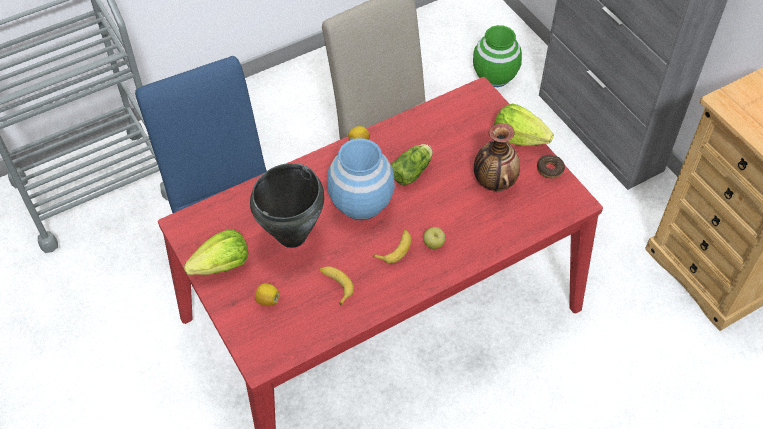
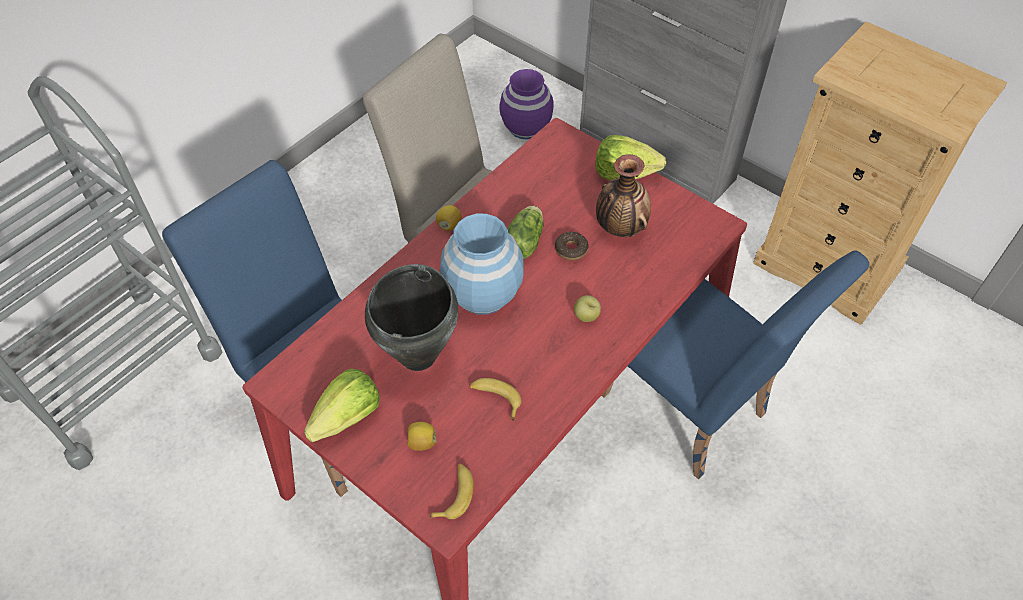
camera: 20 degrees left, 0 degrees up
(395, 249) = (545, 335): banana -> banana (454, 494)
(494, 76) = (525, 128): green vase -> purple vase
(532, 358) = (691, 413): none -> blue chair
(550, 169) = (673, 197): donut -> donut (571, 249)

